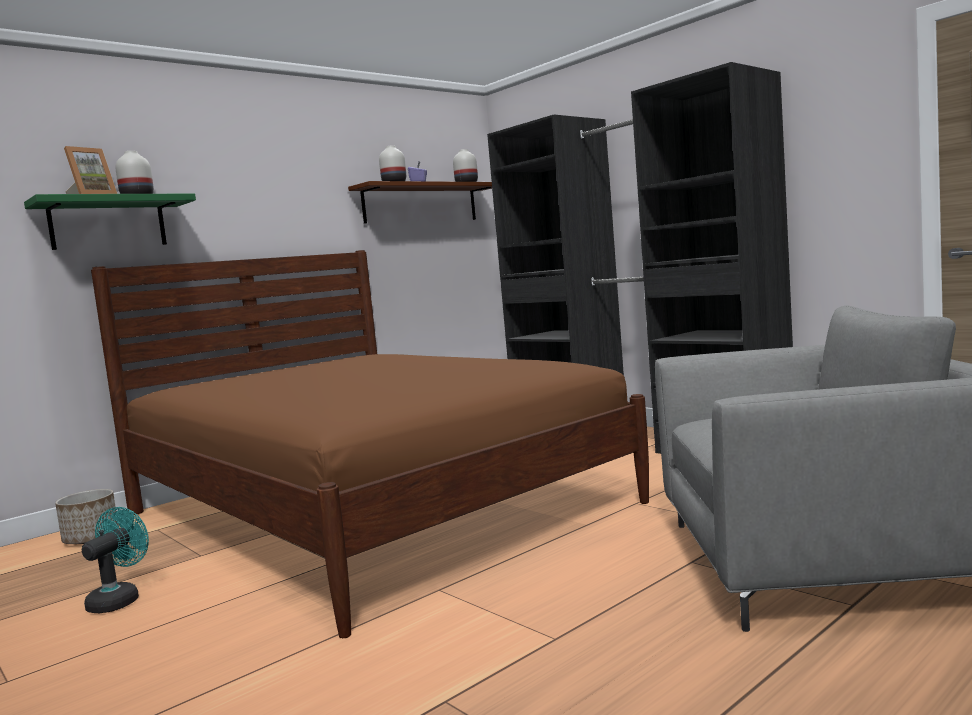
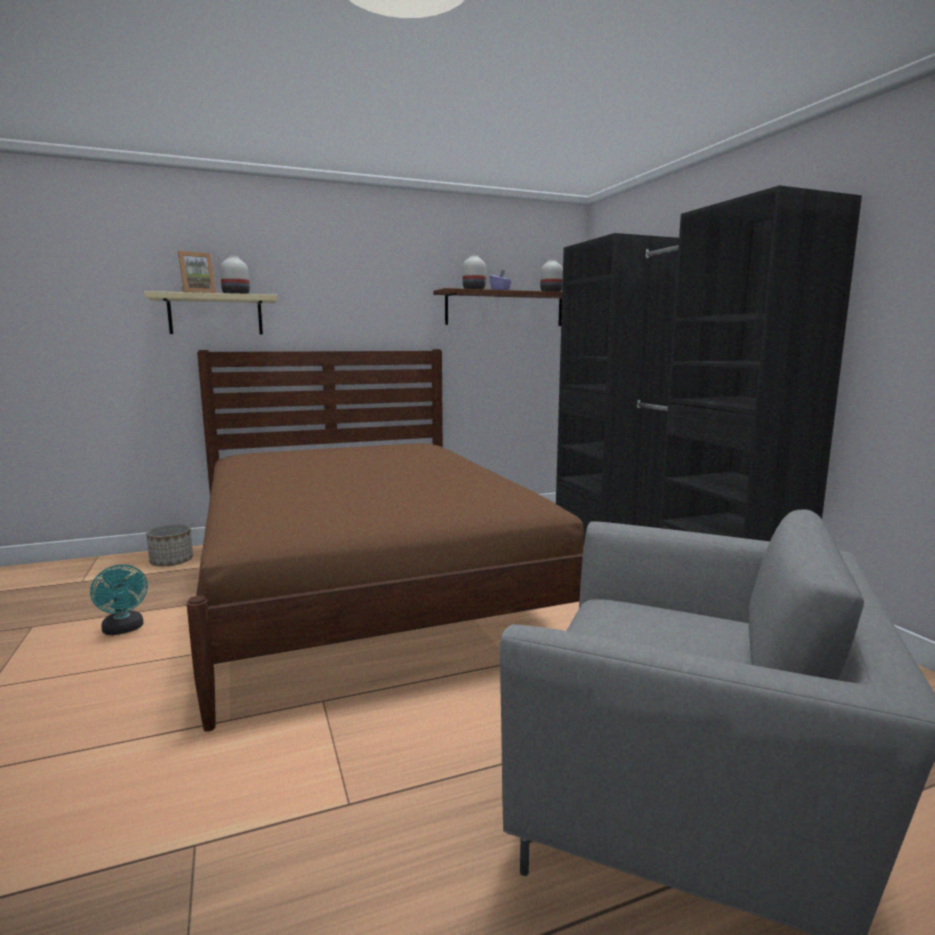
camera: 20 degrees right, 5 degrees up
(108, 224) = (215, 315): green shelf -> beige shelf
(119, 600) = (124, 630): turquoise fan -> turquoise fan turned 105 degrees clockwise

